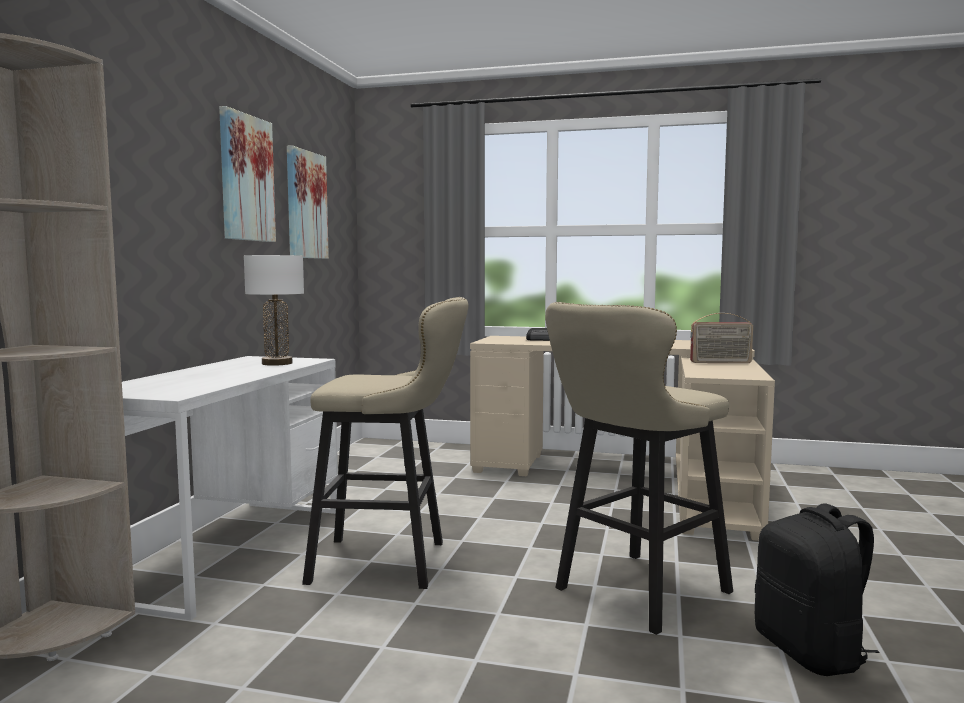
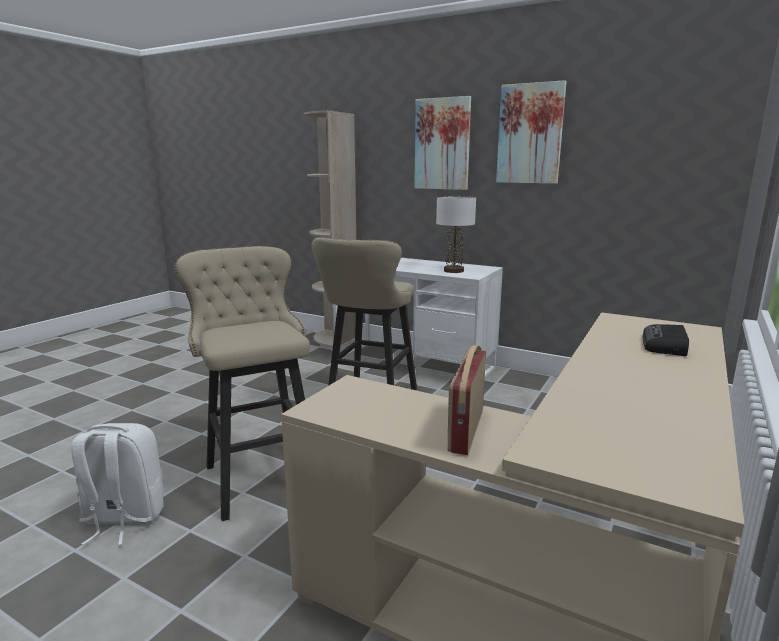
camera: 105 degrees right, 10 degrees up
(305, 205) = (630, 145): picture -> picture (442, 144)
(811, 652) = (123, 519): black backpack -> white backpack

